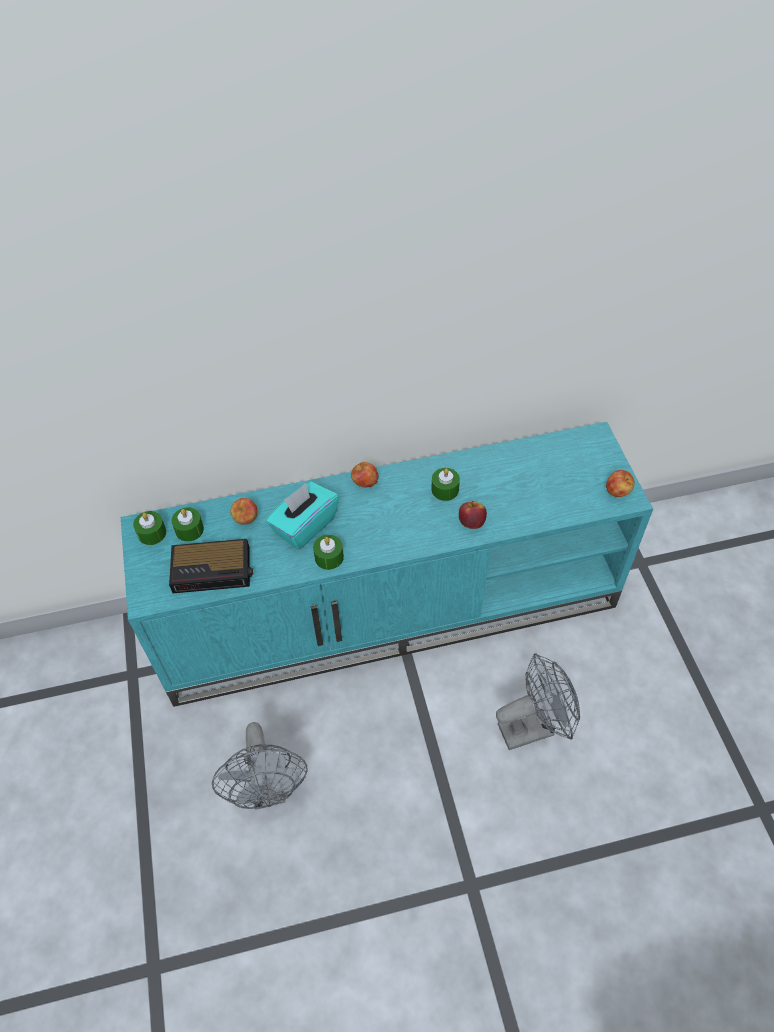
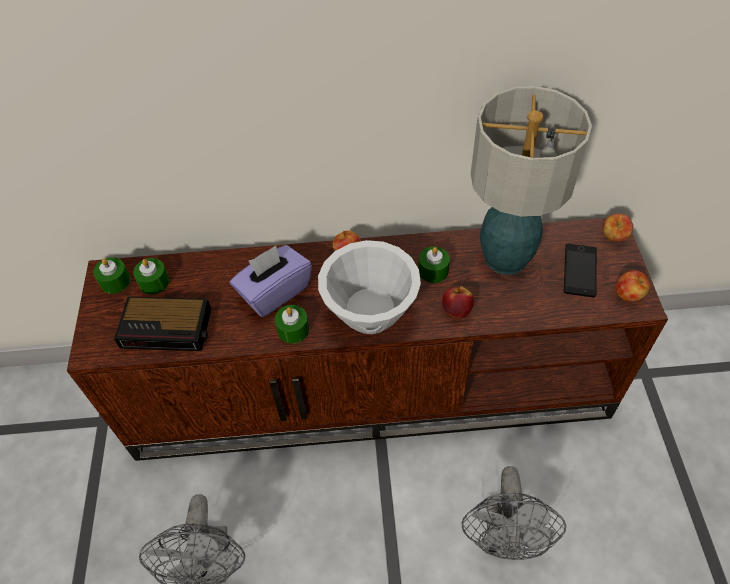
camera: 10 degrees right, 0 degrees up
(246, 519) = (215, 278): apple -> apple (613, 237)
(304, 525) = (274, 292): turquoise tissue box -> purple tissue box
(391, 608) = (372, 387): turquoise tv stand -> brown tv stand
(395, 535) = (369, 314): none -> white bowl
(508, 470) = (506, 257): none -> table lamp
(533, 726) = (503, 538): grey fan -> grey fan turned 105 degrees clockwise
(573, 475) = (580, 270): none -> phone

